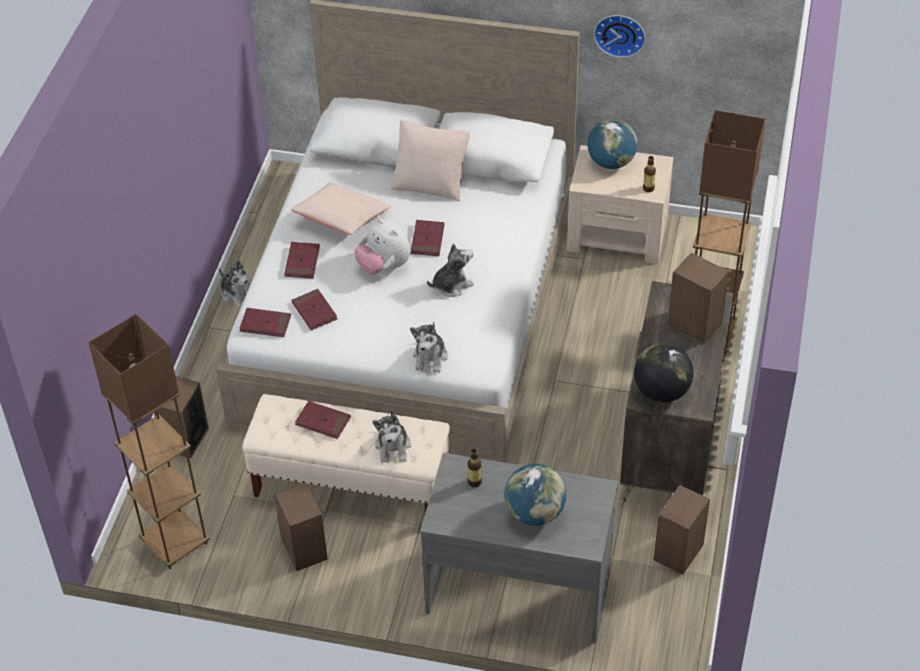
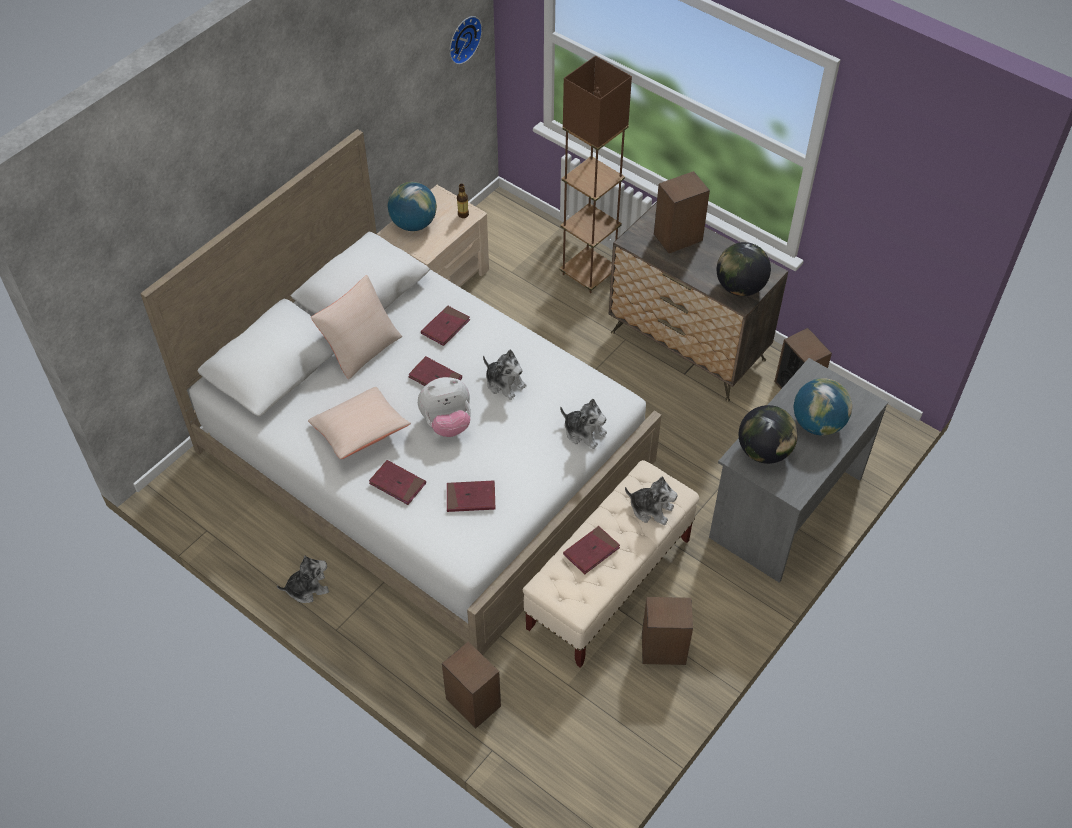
camera: 65 degrees left, 5 degrees up
(175, 542) = (600, 756): brown floor lamp -> none
(265, 324) = (462, 544): red book -> red book (445, 327)
(451, 285) = (504, 383): plush toy -> plush toy turned 135 degrees clockwise
(474, 482) = (764, 451): bottle -> globe
(620, 33) = (381, 106): wall clock -> wall clock (462, 38)

